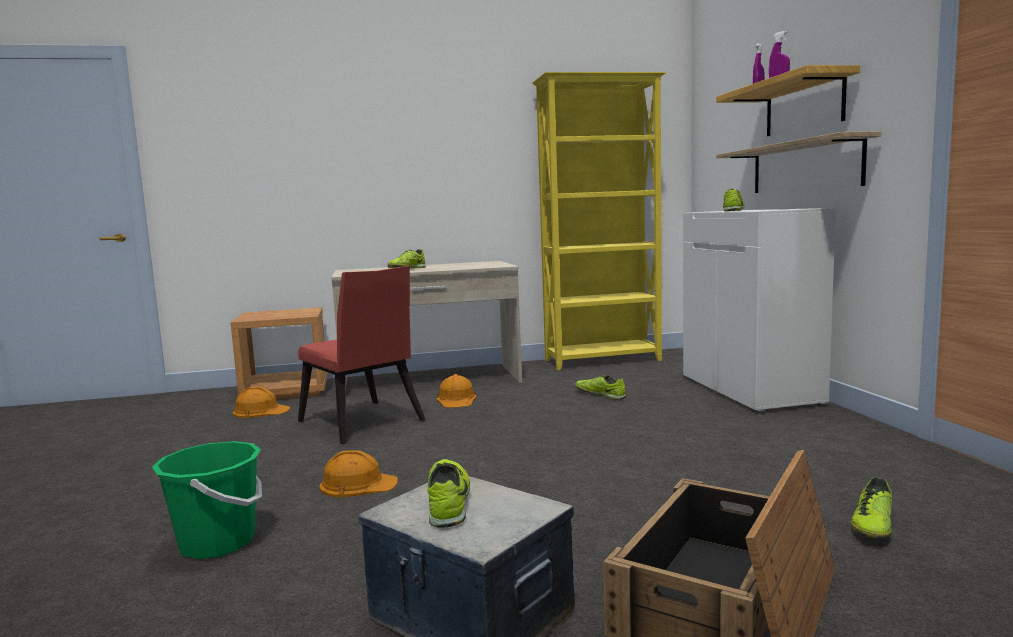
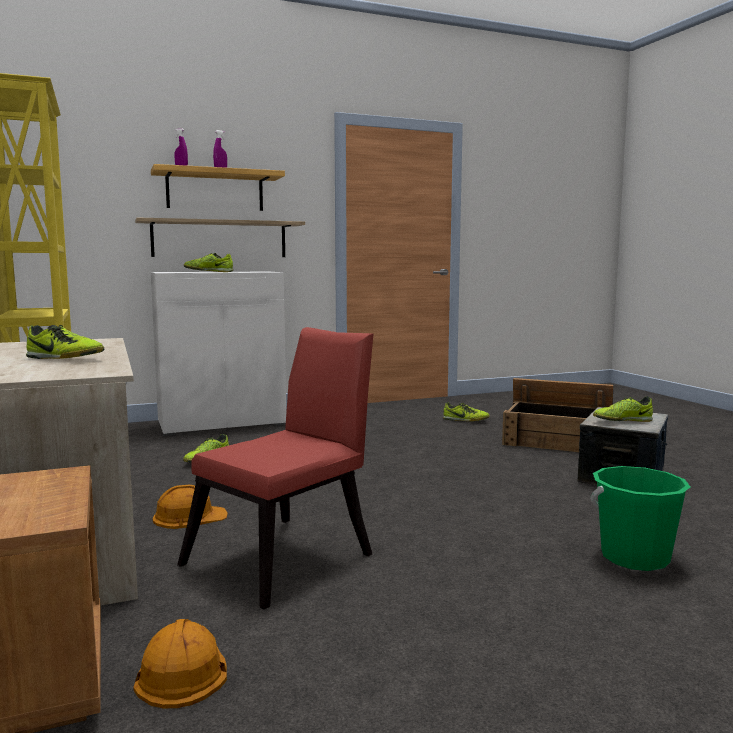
camera: 100 degrees left, 0 degrees up
(357, 484) = (482, 526): orange hard hat -> none

